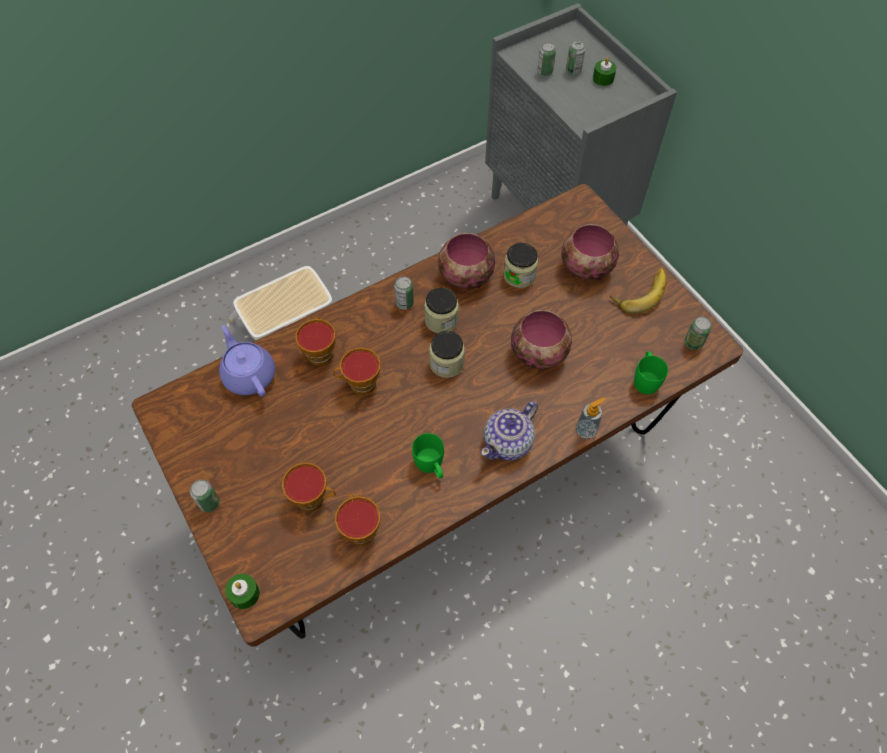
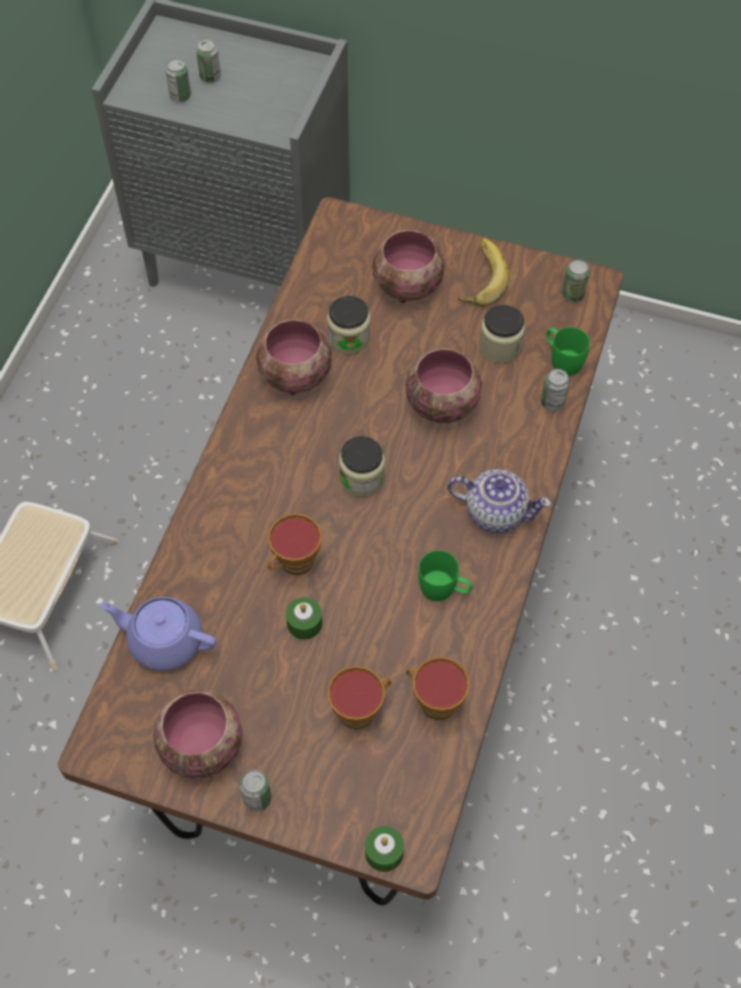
camera: 40 degrees left, 0 degrees up
(210, 448) = (200, 745): none -> bowl
(320, 352) = (218, 561): cup -> none
(404, 303) = (258, 447): can -> can (552, 403)
(441, 320) = (314, 438): jar -> jar (500, 347)
(508, 443) = (495, 512): teapot -> teapot turned 75 degrees counterclockwise
(586, 430) = (554, 448): soap dispenser -> none
(603, 78) = (250, 68): green candle -> green candle (304, 623)

